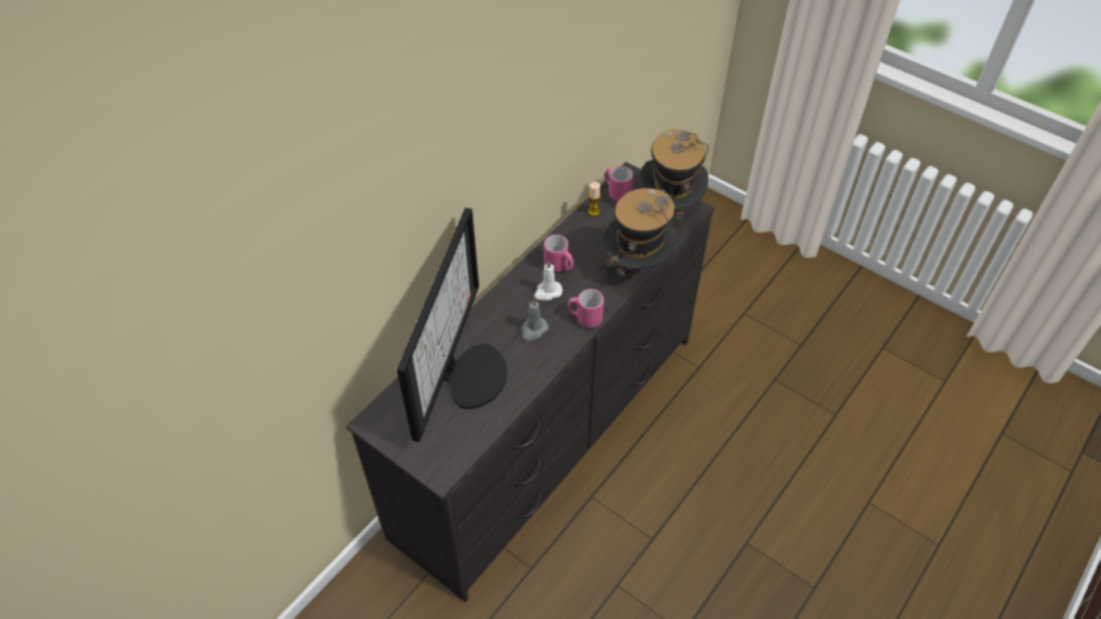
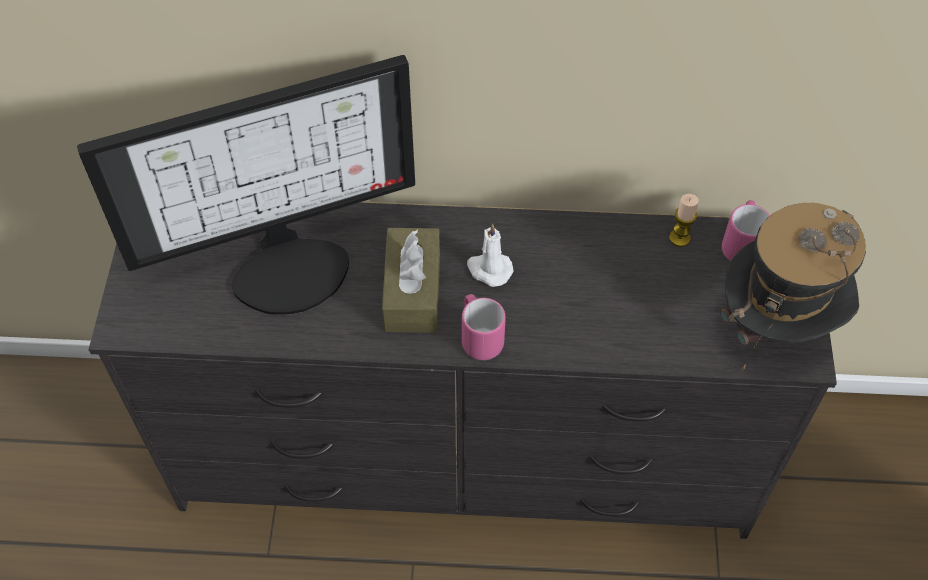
camera: 55 degrees right, 5 degrees up
(533, 330) = (412, 291): grey candle -> brown tissue box
(559, 267) = (544, 257): pink mug -> none
(638, 267) = (625, 349): hat -> none

